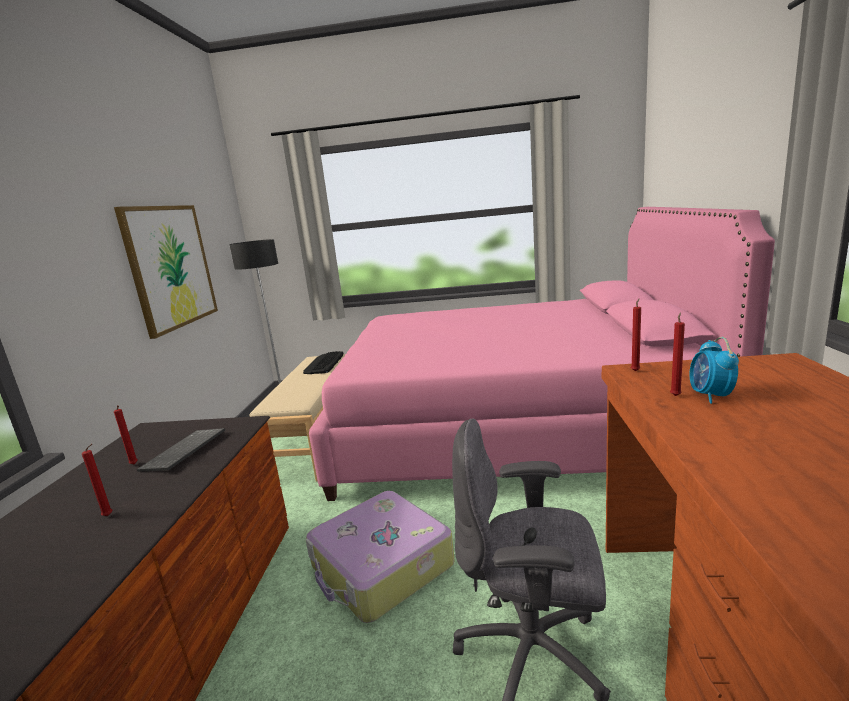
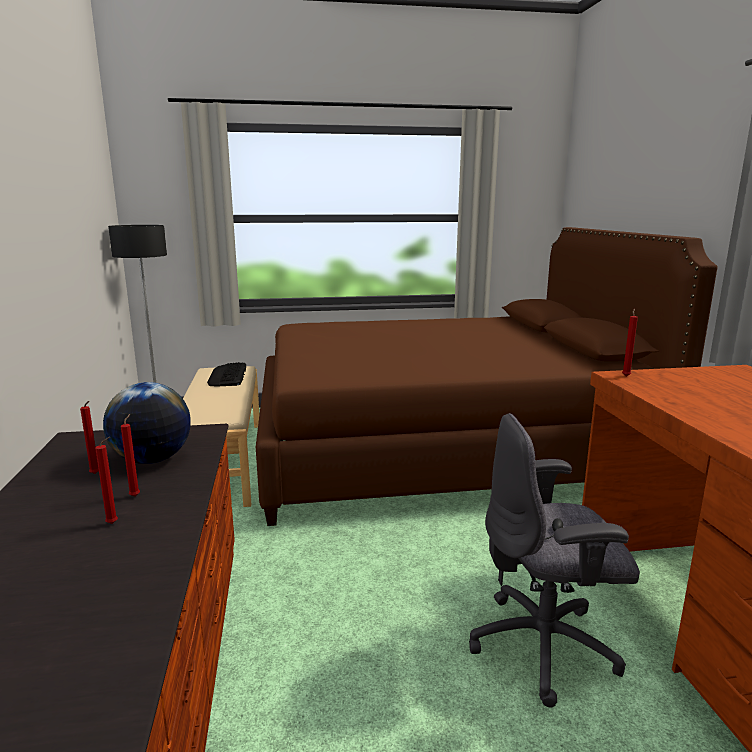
camera: 15 degrees left, 0 degrees up
(171, 267) = (61, 246): picture -> none
(185, 452) = (152, 460): keyboard -> globe
(381, 567) = (360, 585): suitcase -> none
(511, 428) = (441, 448): pink bed -> brown bed
(675, 395) = (675, 395): red candle -> red candle (136, 495)
(710, 396) = (704, 395): alarm clock -> none

